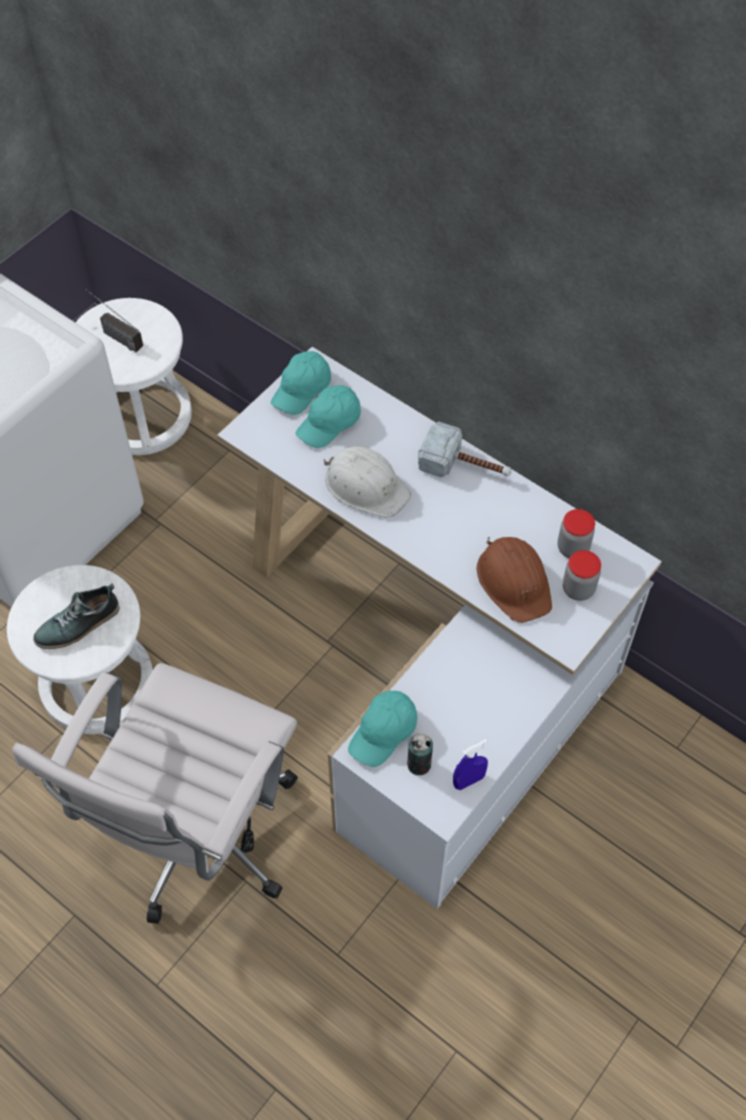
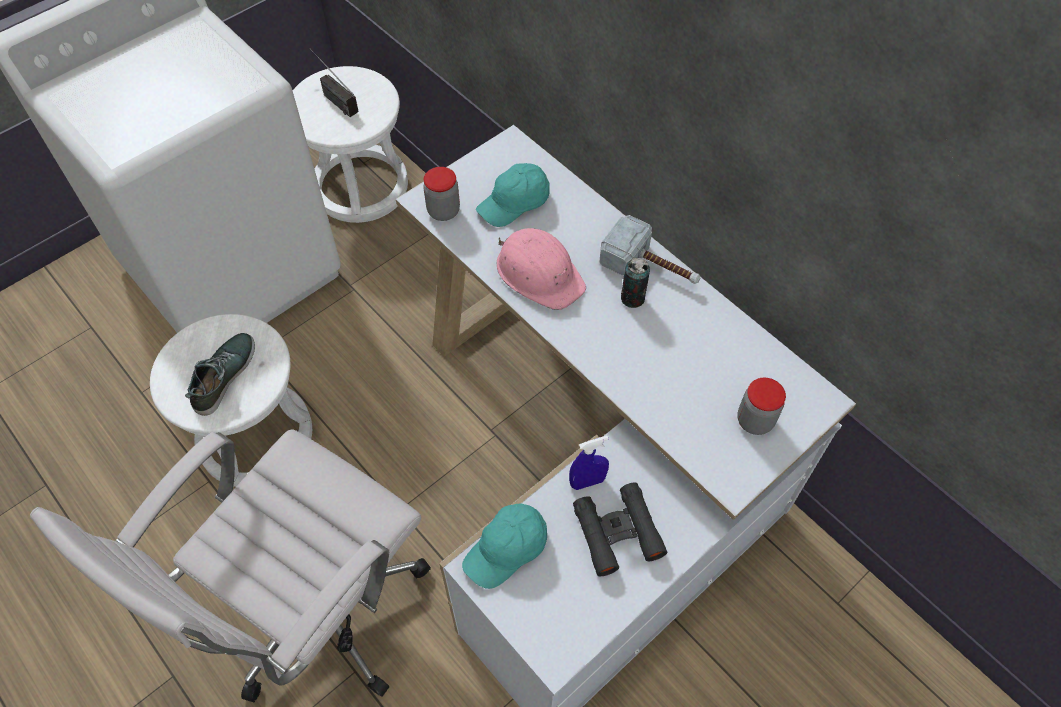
camera: 10 degrees right, 0 degrees up
(78, 625) = (223, 376): shoe -> shoe turned 135 degrees clockwise
(302, 390) = (493, 166): turquoise cap -> none
(366, 486) = (539, 273): white hard hat -> pink hard hat
(419, 764) = (539, 594): can -> can (632, 298)
(468, 781) = (592, 623): blue spray bottle -> blue spray bottle (587, 482)
(476, 703) = (617, 532): none -> black binoculars
(514, 581) = (683, 401): brown hard hat -> none
(573, 548) = (755, 373): jar -> jar (443, 211)

